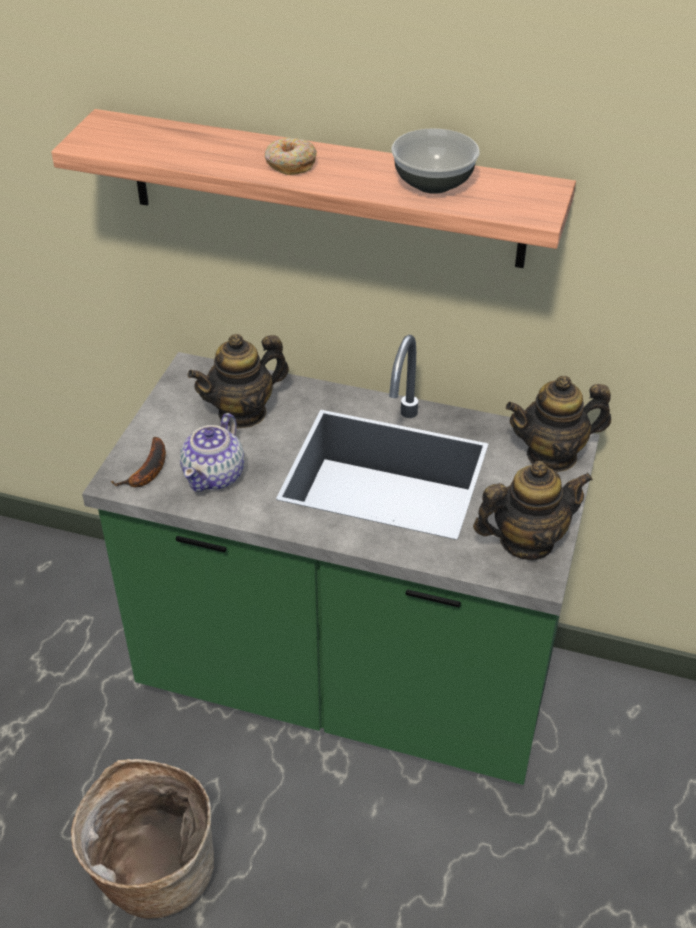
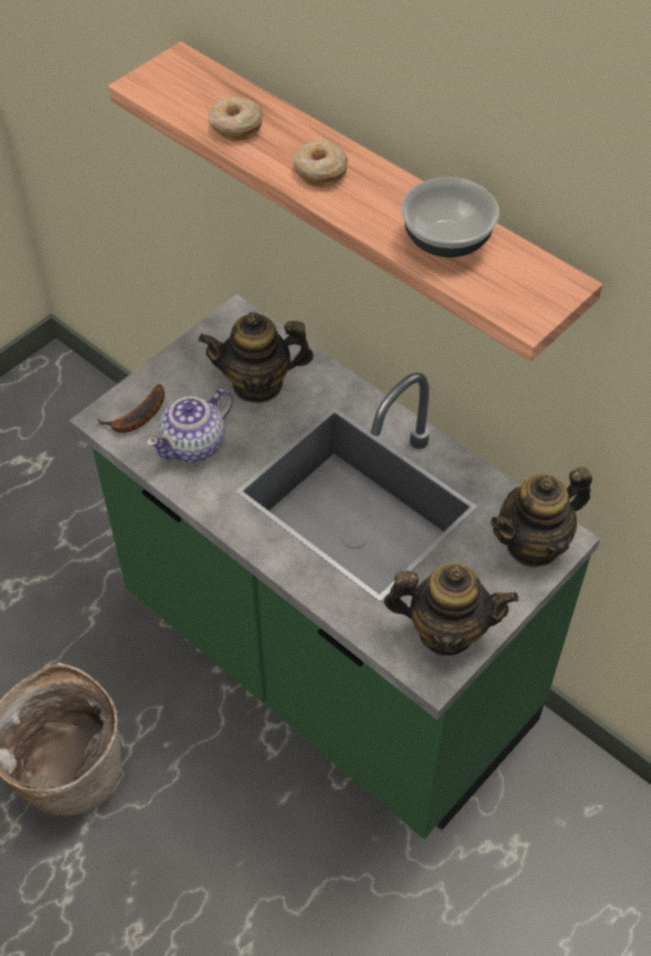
camera: 25 degrees right, 10 degrees up
(192, 152) = (235, 126): none -> donut
(552, 455) = (534, 544): teapot -> teapot turned 45 degrees counterclockwise

